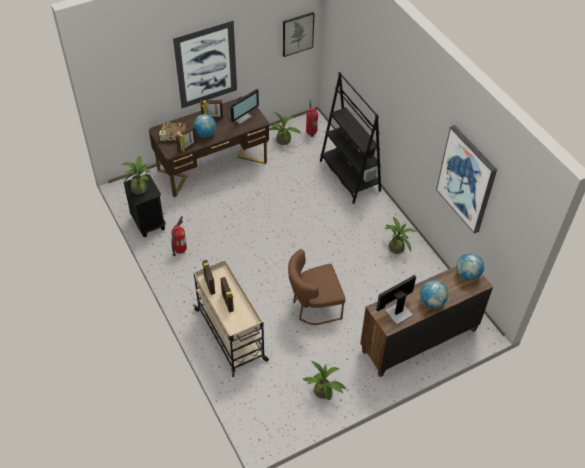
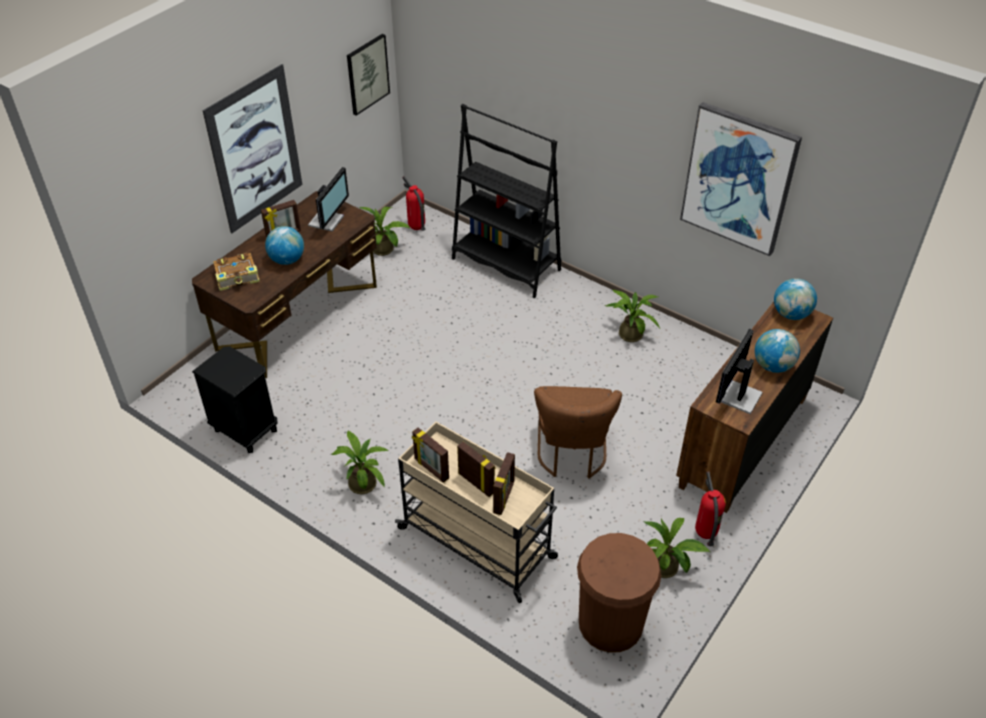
camera: 25 degrees left, 5 degrees down
(140, 187) = (226, 369): potted plant -> potted plant (362, 481)
(180, 250) = (321, 451): fire extinguisher -> fire extinguisher (704, 533)
(187, 148) = (271, 287): picture frame -> picture frame (504, 497)
(274, 408) = (610, 623): none -> brown trash can
(313, 307) = (571, 454): brown chair -> brown chair turned 45 degrees counterclockwise

